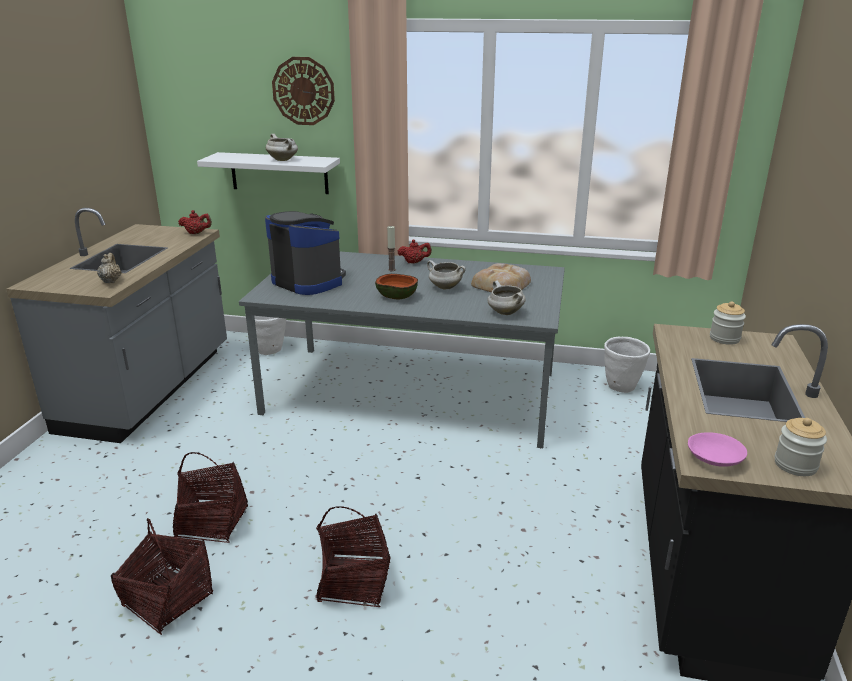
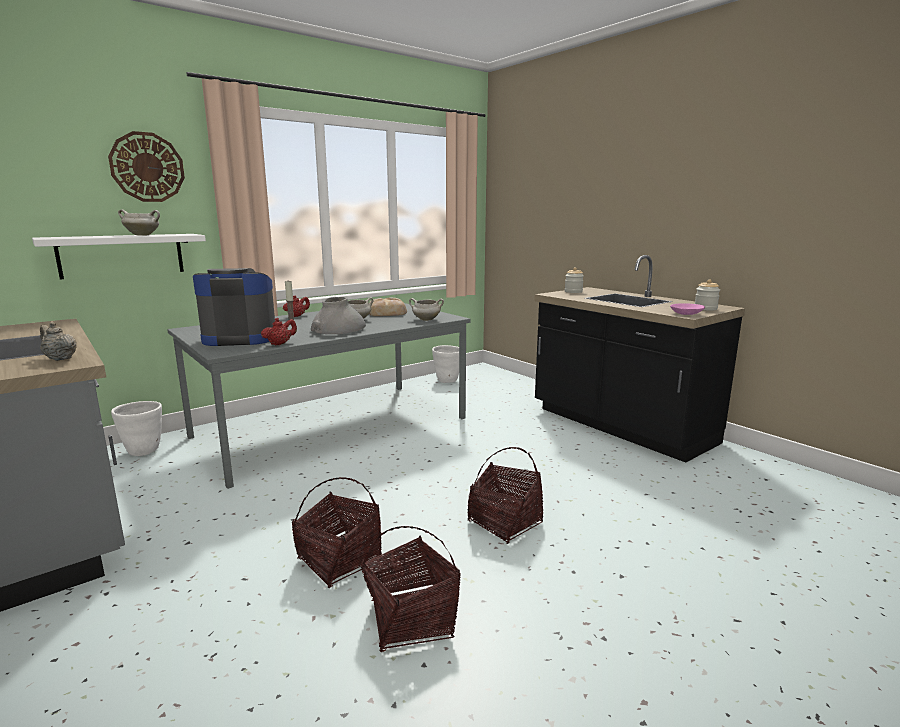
camera: 50 degrees left, 10 degrees down
(196, 233) = (56, 323): red teapot -> red teapot (280, 344)
(396, 297) = (338, 329): bowl -> grey vase

